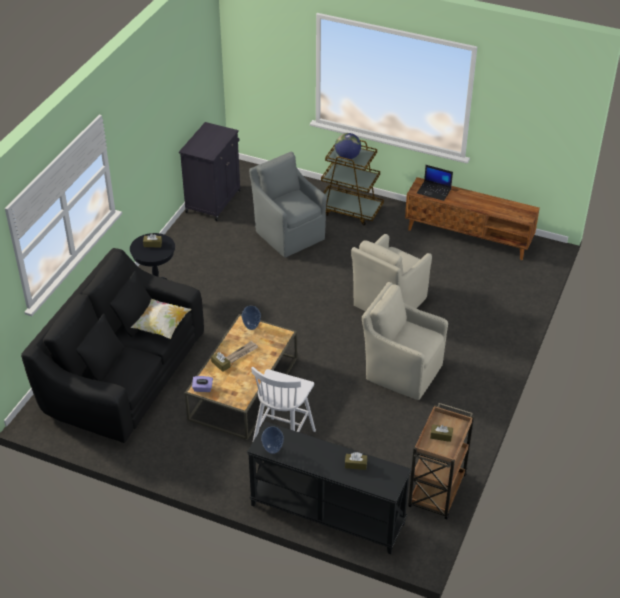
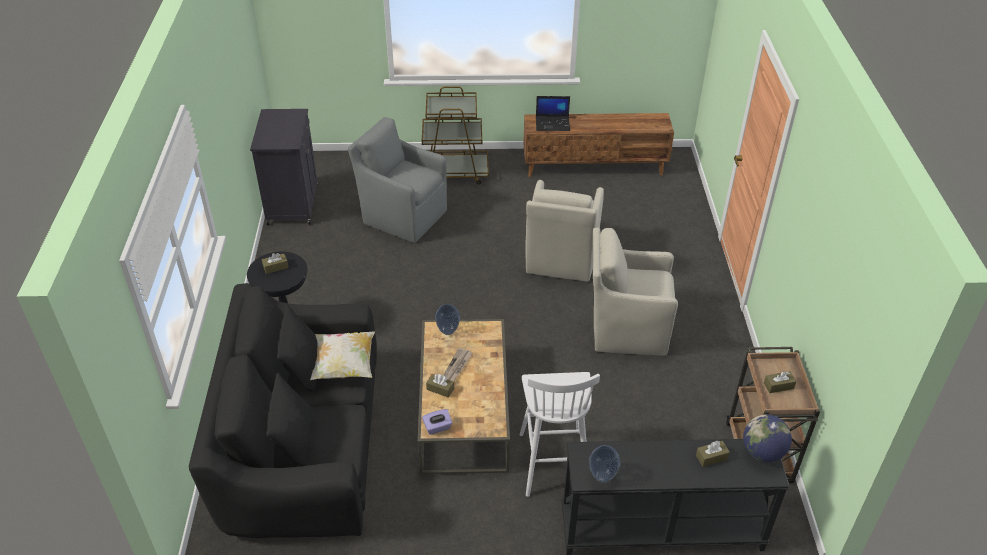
camera: 25 degrees left, 0 degrees up
(347, 157) = (448, 108): globe -> globe (762, 452)

